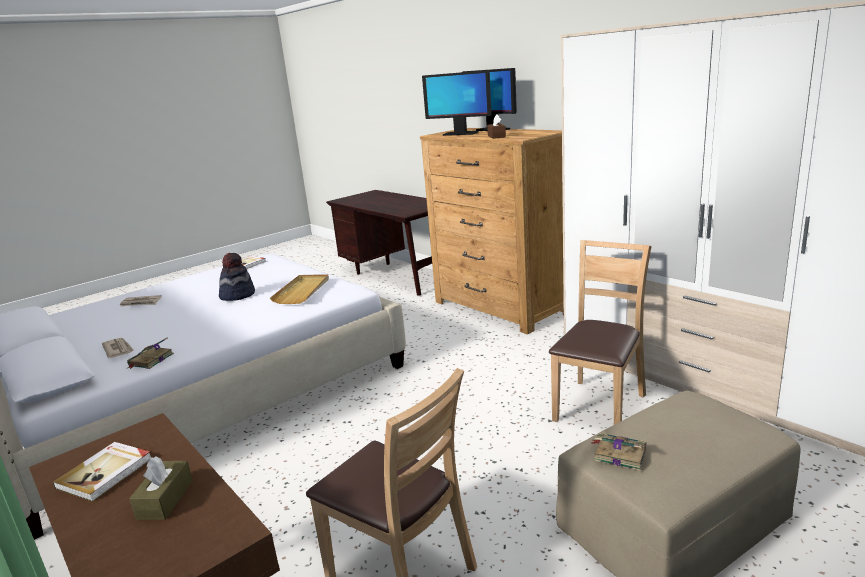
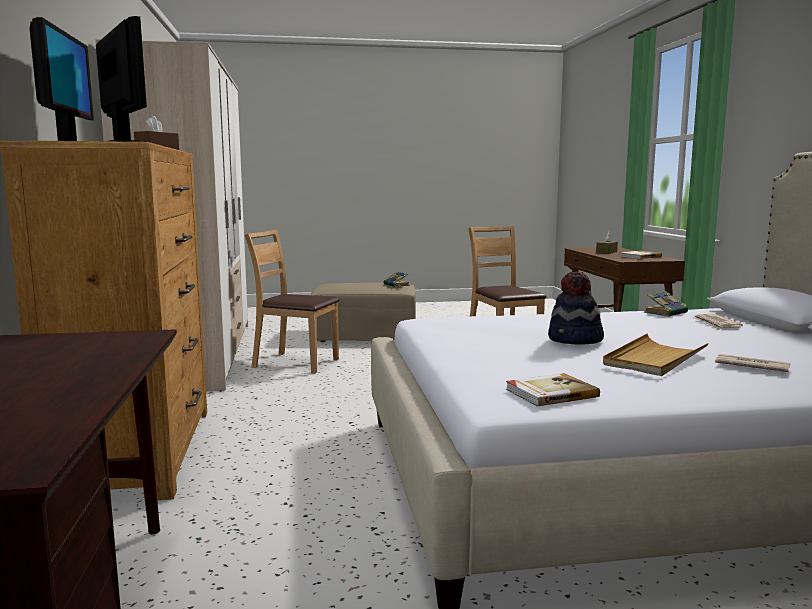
camera: 150 degrees left, 10 degrees down
(302, 291) = (484, 325): beige tray -> beige tray (654, 359)
(599, 406) = (295, 363): brown chair -> brown chair turned 45 degrees clockwise

